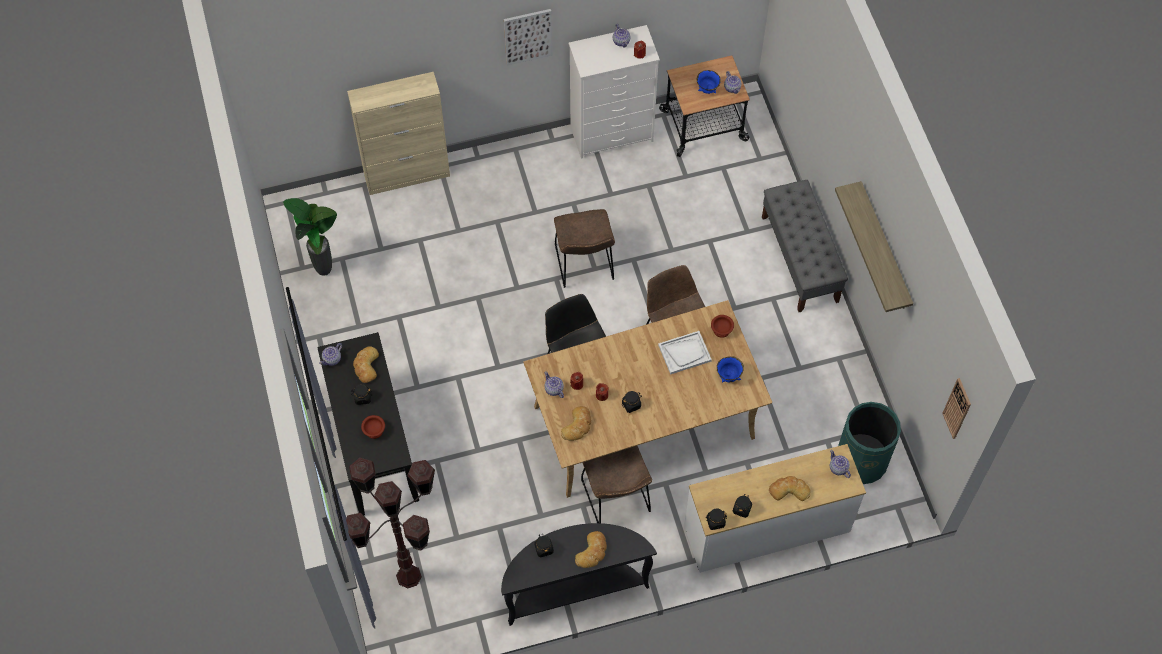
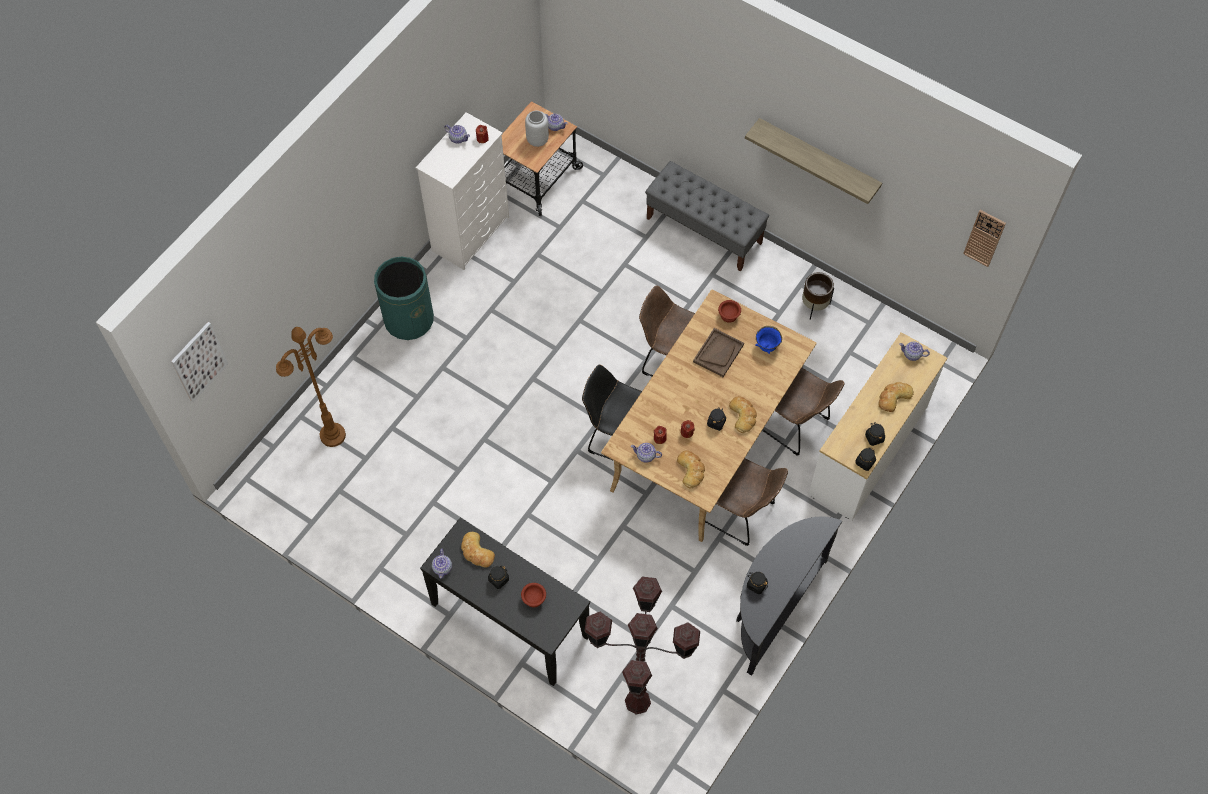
camera: 40 degrees left, 0 degrees up
(323, 270) = (332, 511): potted plant -> none
(374, 214) = (333, 435): none -> brown floor lamp
(407, 175) = (331, 382): beige cabinet -> none
(528, 36) = (385, 181): picture -> picture (199, 361)
(585, 265) = (546, 352): brown chair -> brown chair (795, 425)
(592, 551) = (794, 558): bread -> bread (743, 415)
(684, 353) = (718, 353): white tray -> brown tray
(707, 89) = (537, 140): blue bowl -> grey vase
(832, 383) = (814, 306): none -> brown planter
(861, 461) = (886, 348): green trash can -> green trash can (409, 319)

